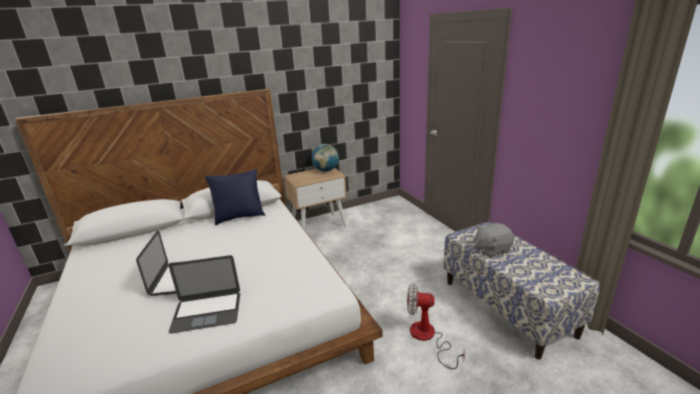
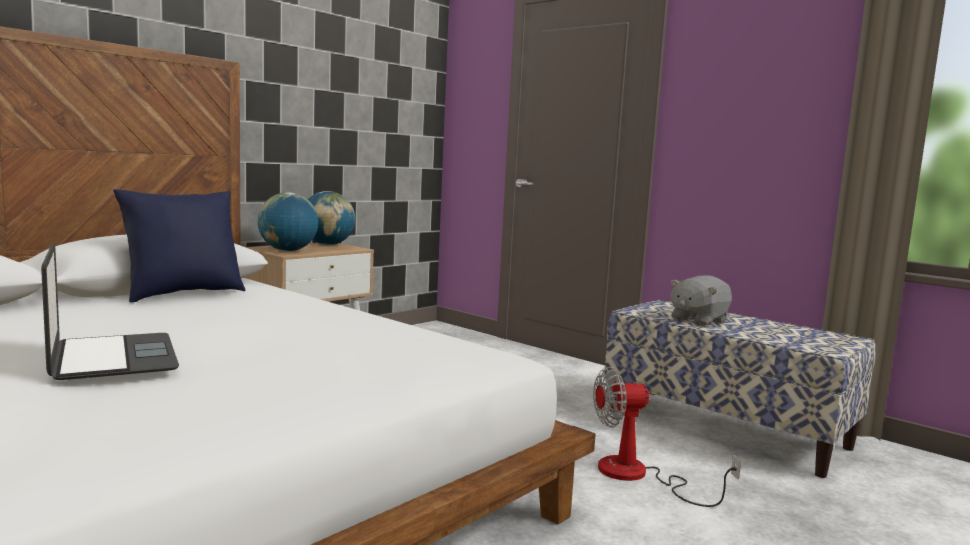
camera: 25 degrees left, 15 degrees down
(207, 311) = (244, 392): laptop -> none
(301, 179) = (287, 250): none -> globe

